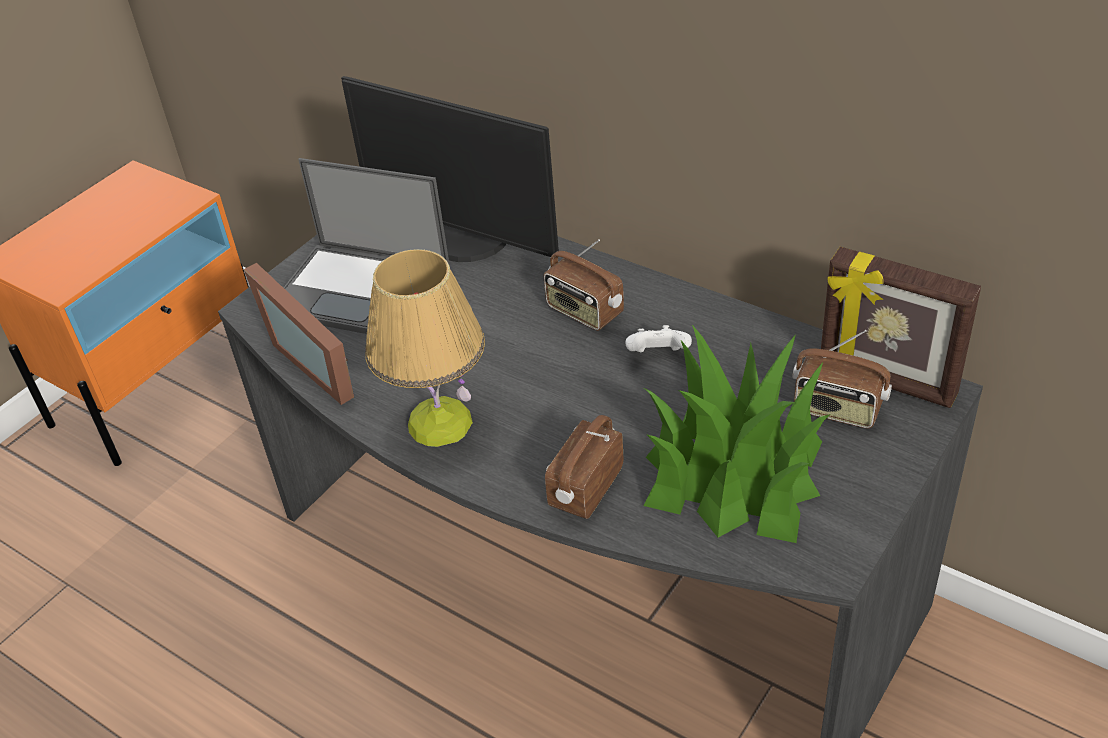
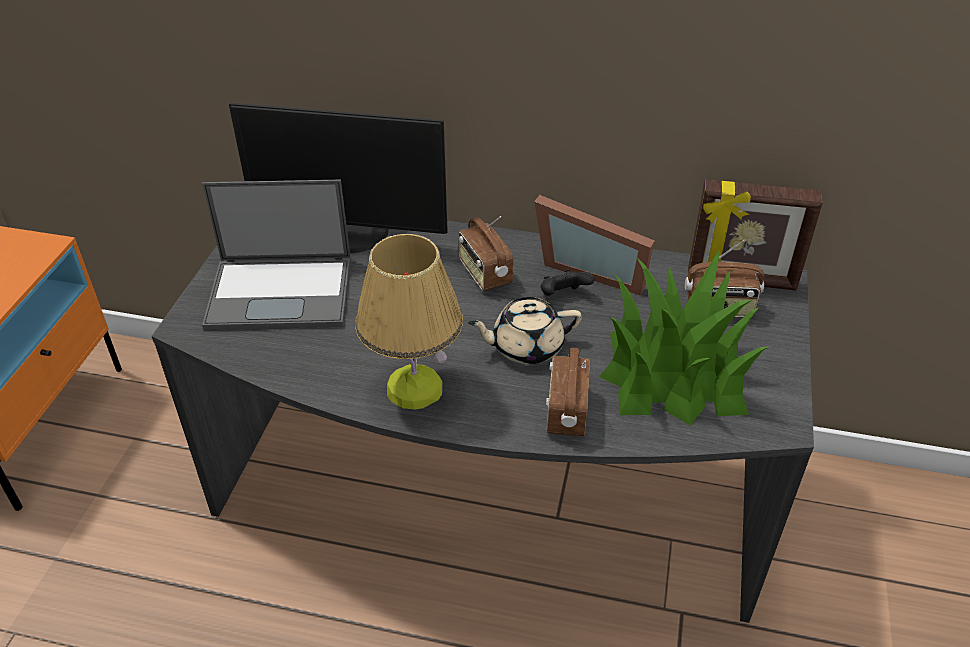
camera: 25 degrees left, 0 degrees up
(319, 361) = (275, 359): picture frame -> picture frame (592, 268)
(583, 405) = (525, 346): none -> beige teapot
(584, 312) = (484, 273): radio -> radio turned 45 degrees clockwise
(658, 356) = (563, 296): white game controller -> black game controller

